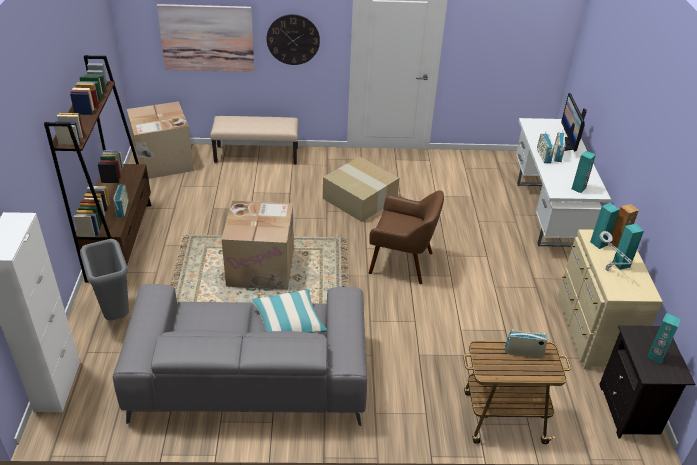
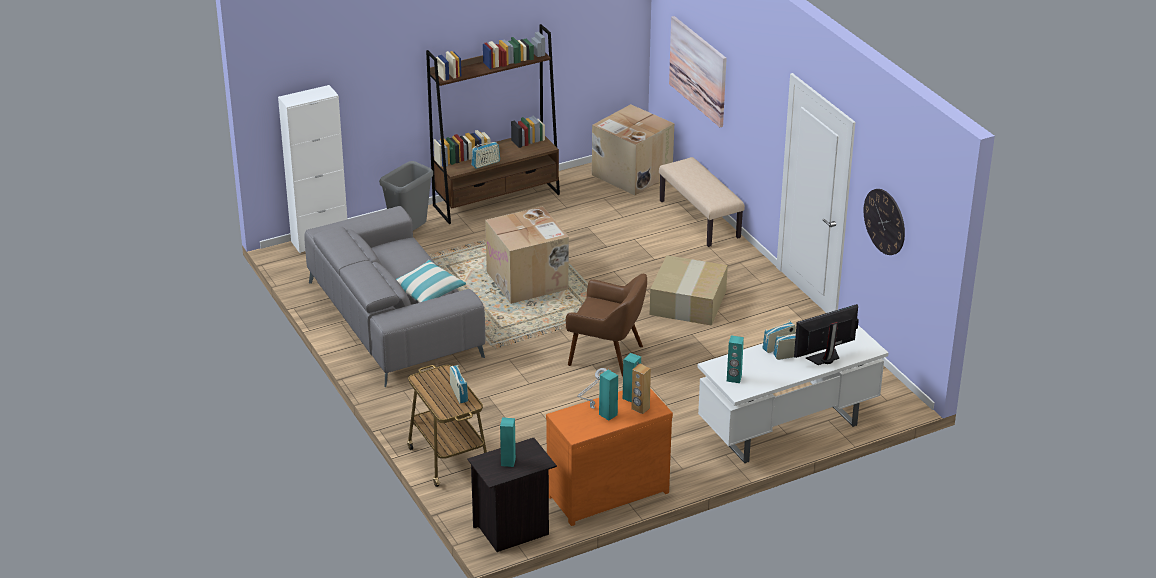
camera: 65 degrees right, 5 degrees down
(293, 39) = (749, 111): wall clock -> wall clock (884, 221)
(402, 263) = (607, 355): brown armchair -> brown armchair turned 60 degrees counterclockwise
(591, 331) = (605, 492): beige dresser -> orange dresser

